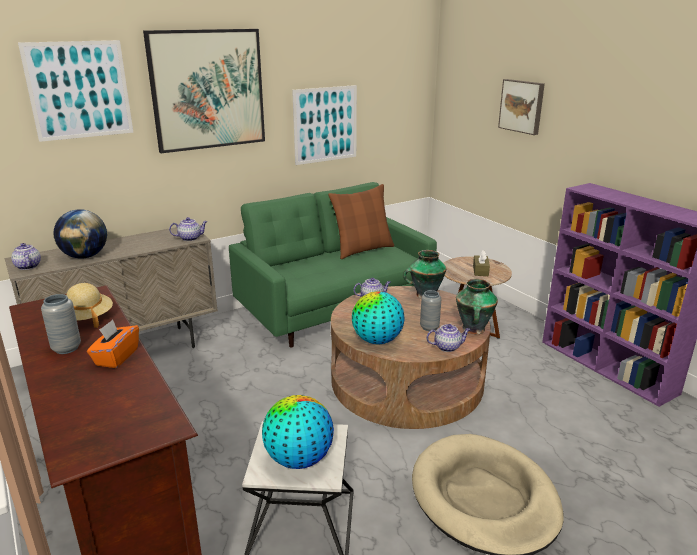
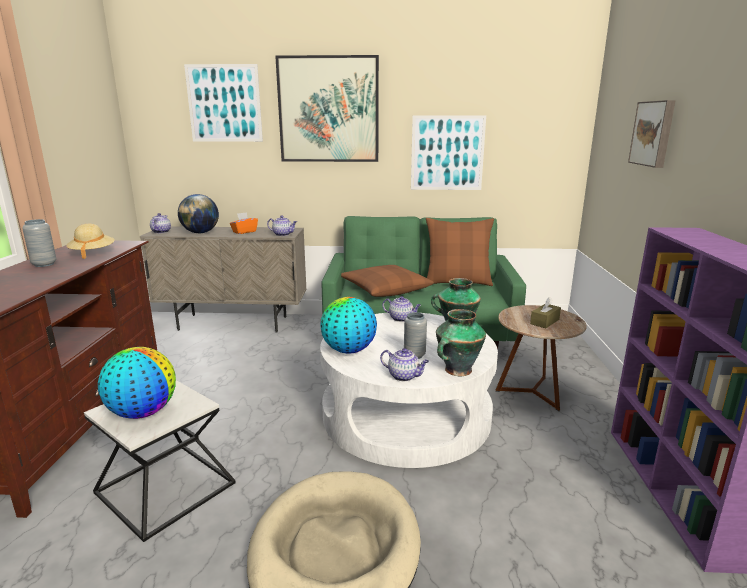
camera: 35 degrees right, 5 degrees down
(116, 357) = (51, 275): orange tissue box -> orange tissue box (244, 232)
(313, 272) = (385, 289): none -> brown pillow
(406, 380) = (406, 413): brown coffee table -> white coffee table

